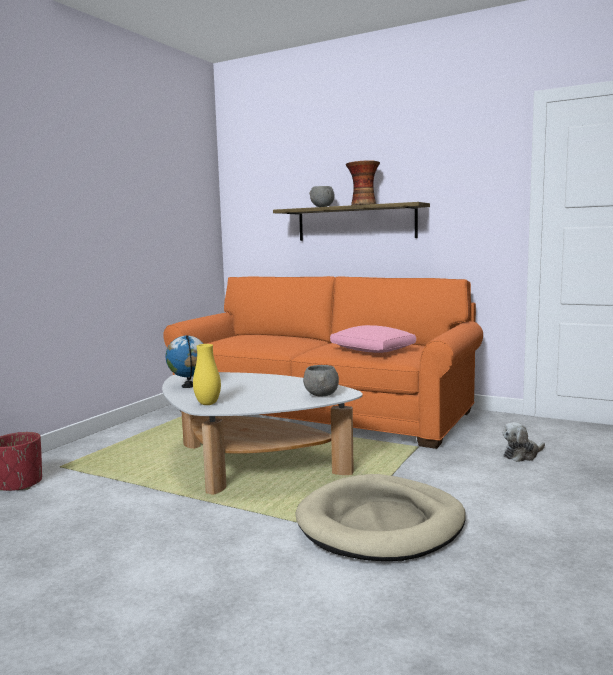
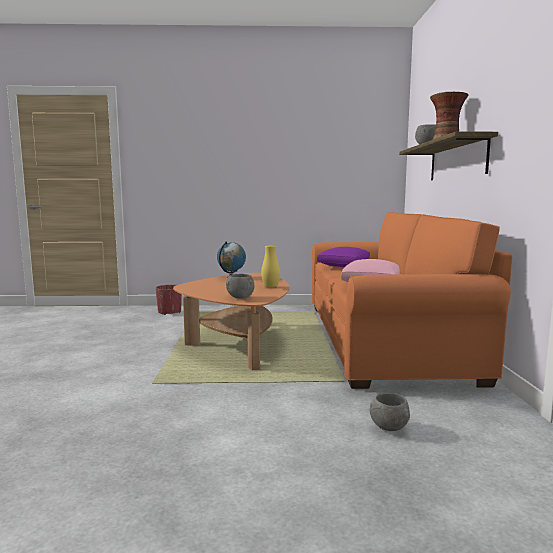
camera: 60 degrees right, 0 degrees up
(208, 404) = (195, 285): yellow vase -> yellow vase (270, 287)
(250, 466) = (239, 343): white coffee table -> orange coffee table
(259, 343) = (343, 265): none -> purple pillow
(381, 524) = (172, 394): beige dog bed -> none
(522, 455) = (389, 428): plush toy -> grey bowl

